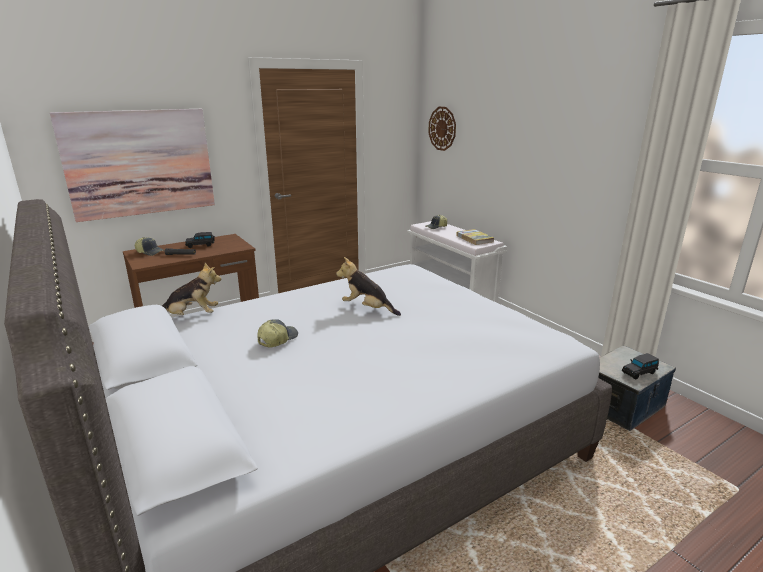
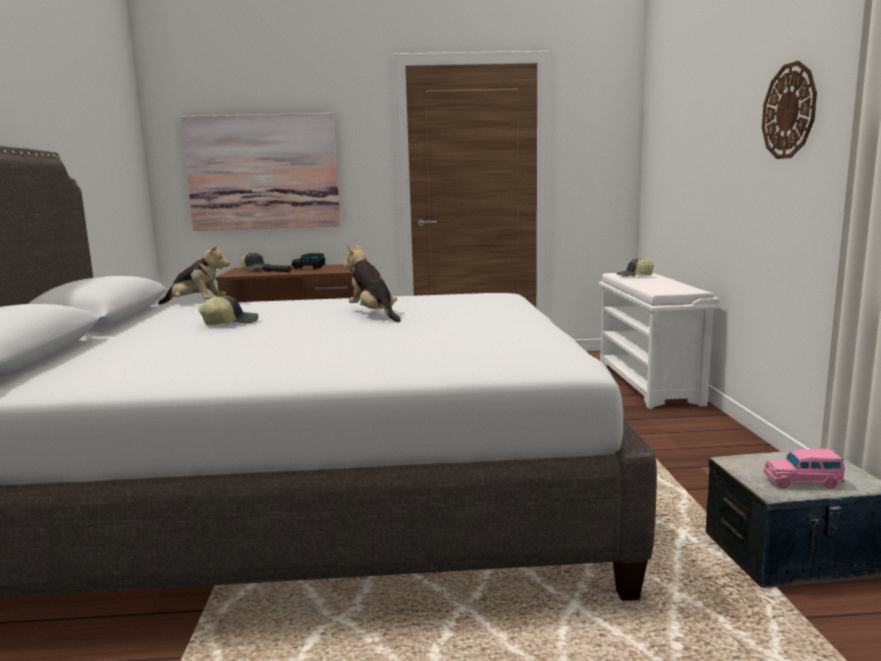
camera: 30 degrees right, 10 degrees down
(442, 128) = (661, 135): wall clock -> wall clock (789, 111)
(474, 239) = (671, 287): book -> none
(639, 373) = (803, 483): black toy car -> pink toy car

